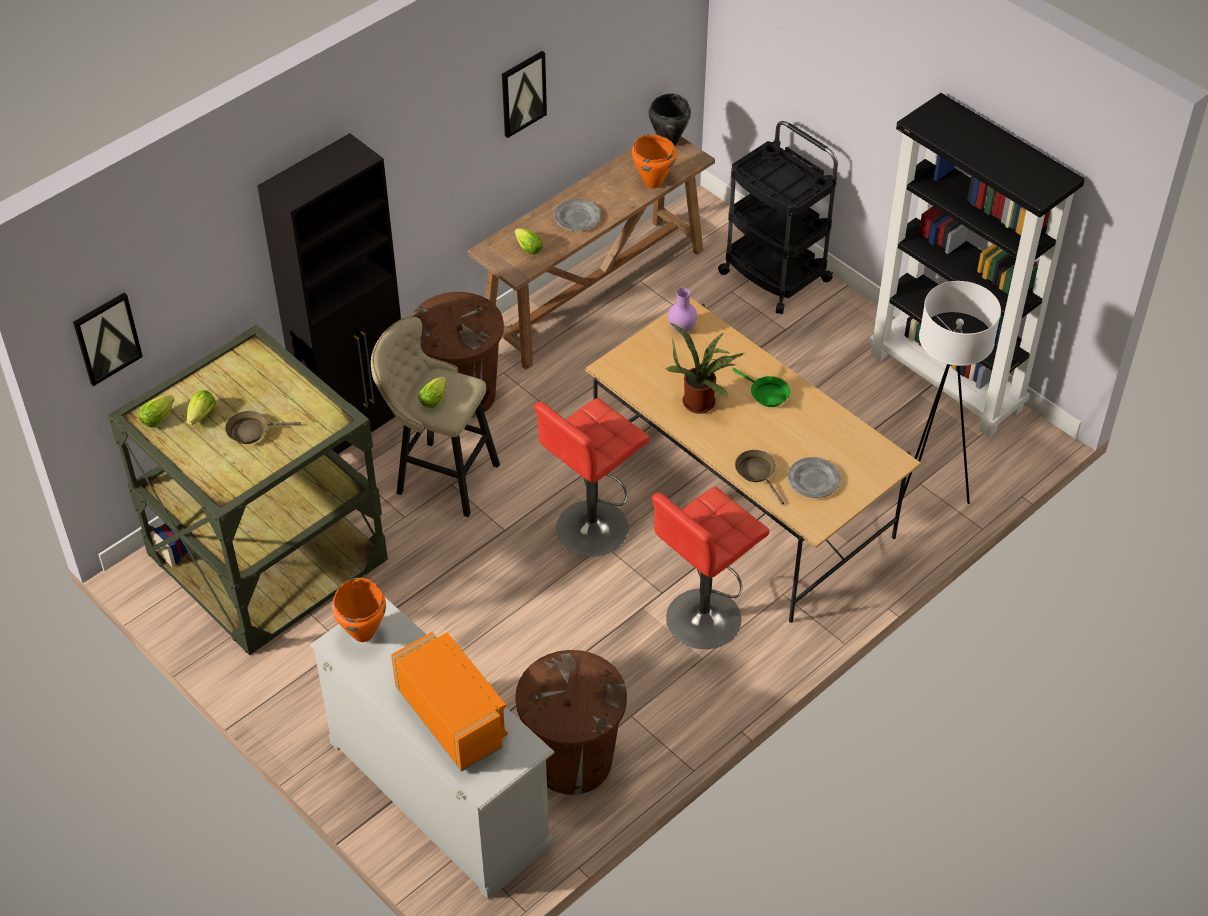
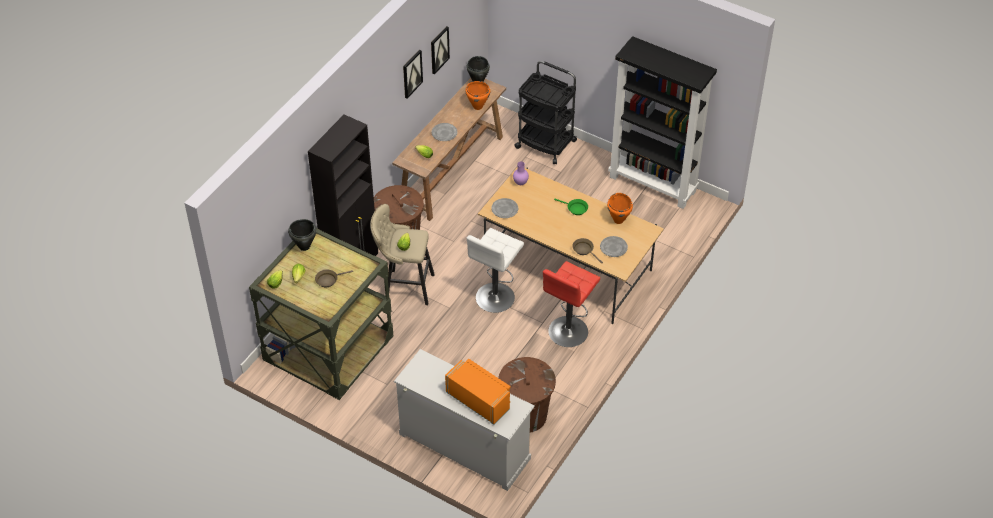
camera: 15 degrees left, 0 degrees up
(107, 338) = (246, 246): picture -> picture (439, 50)
(234, 363) = (304, 246): none -> black cooking pot
(363, 633) = (418, 370): orange cooking pot -> orange cooking pot (618, 220)
(591, 528) = (494, 297): red stool -> white stool
(636, 370) = (505, 209): none -> grey plate
(701, 401) = (543, 219): potted plant -> none
(927, 492) = (660, 243): white floor lamp -> none

